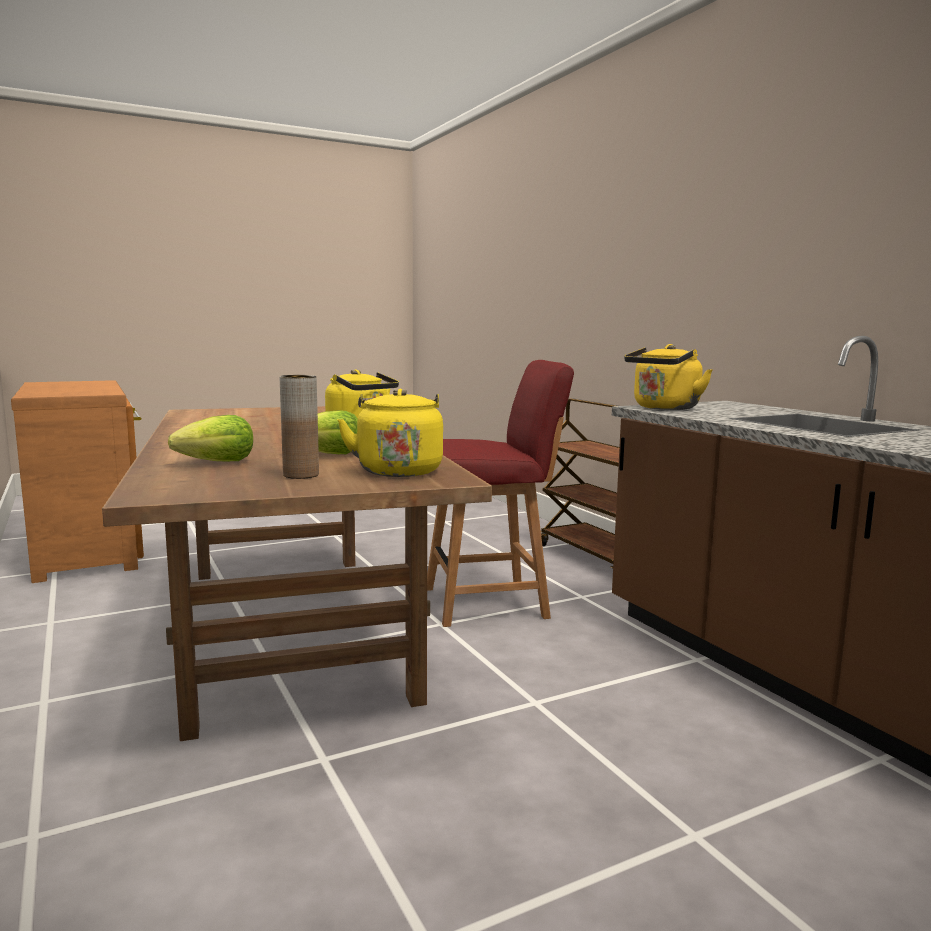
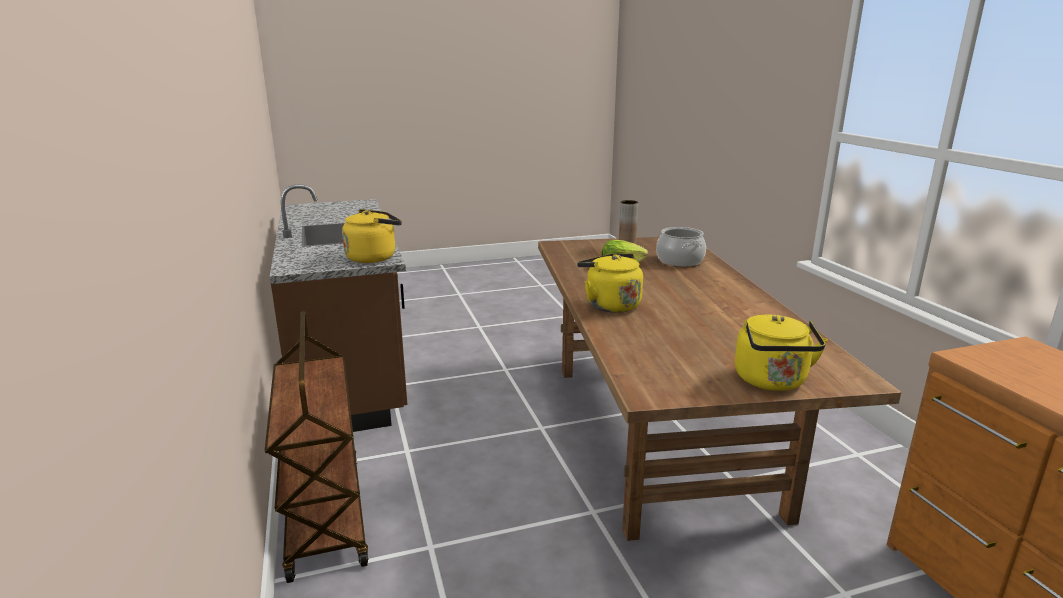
camera: 170 degrees left, 10 degrees up
(217, 462) = (679, 261): lettuce -> cooking pot
(398, 470) = (579, 251): yellow kettle -> yellow kettle (772, 382)
(488, 602) = (494, 449): red chair -> none

